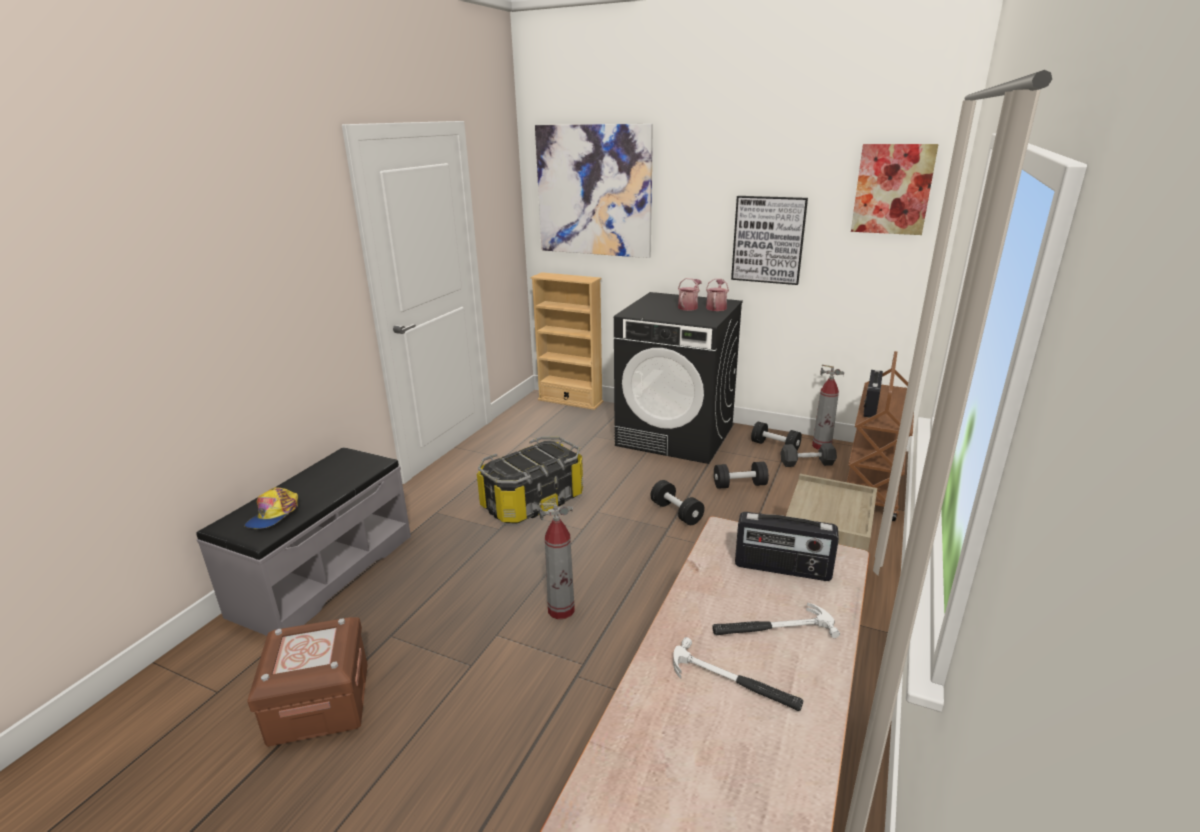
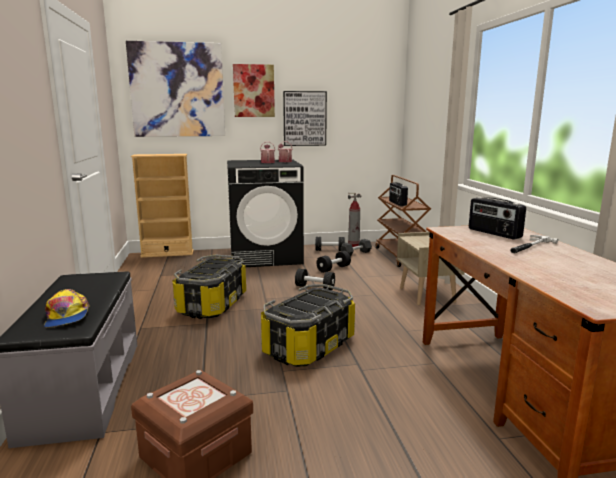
camera: 35 degrees left, 10 degrees down
(561, 610) = (308, 346): fire extinguisher -> storage box
(734, 682) = (552, 262): hammer -> none
(782, 569) = (493, 233): radio -> radio turned 75 degrees clockwise
(892, 189) = (371, 85): picture -> picture (254, 91)

